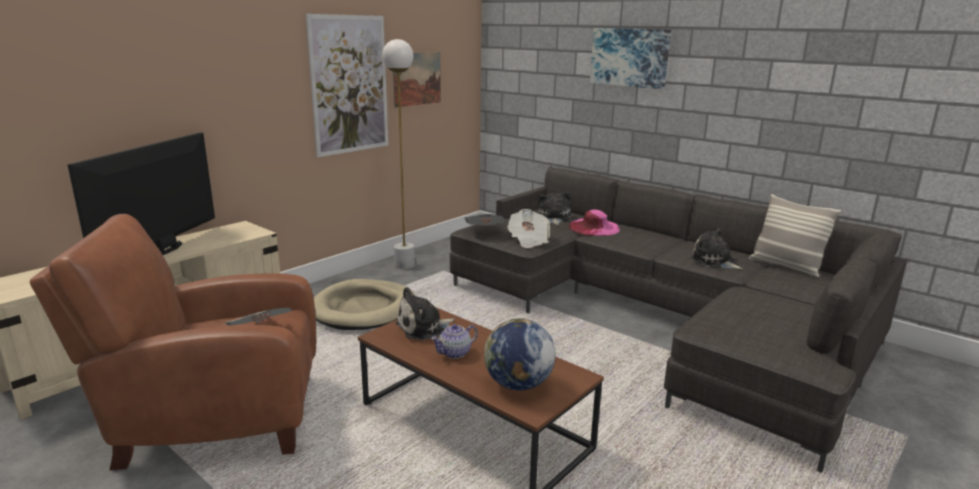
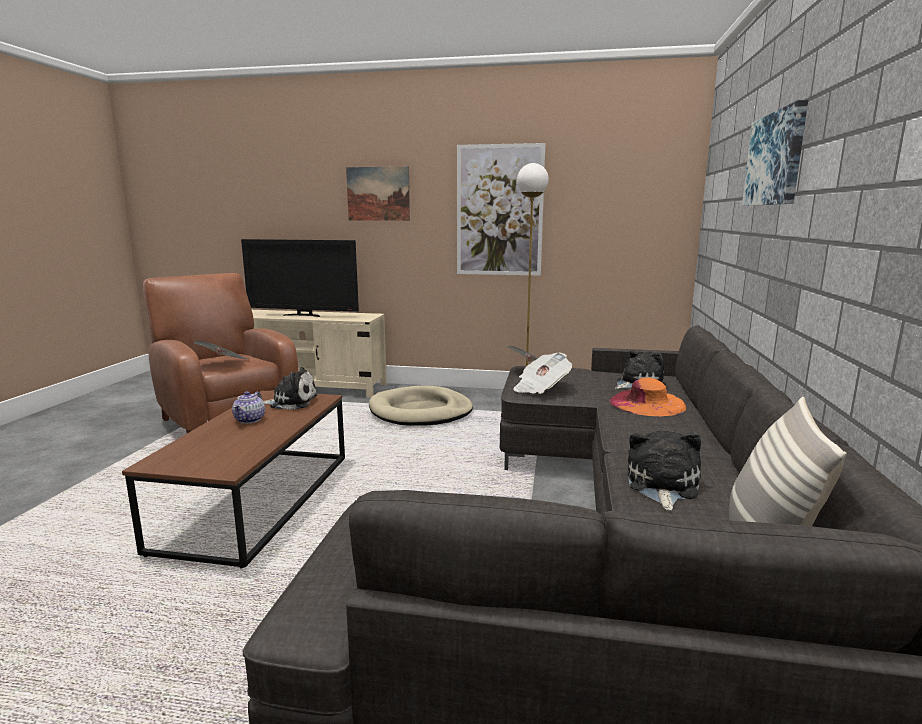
camera: 60 degrees right, 5 degrees down
(165, 251) = (303, 315): television -> television turned 150 degrees counterclockwise
(417, 79) = (589, 209): picture -> picture (378, 194)
(424, 328) = (291, 402): plush toy -> plush toy turned 150 degrees clockwise
(455, 353) = (250, 420): teapot -> teapot turned 105 degrees counterclockwise
(517, 385) = (199, 450): globe -> none
(594, 227) = (647, 403): pink hat -> orange hat

